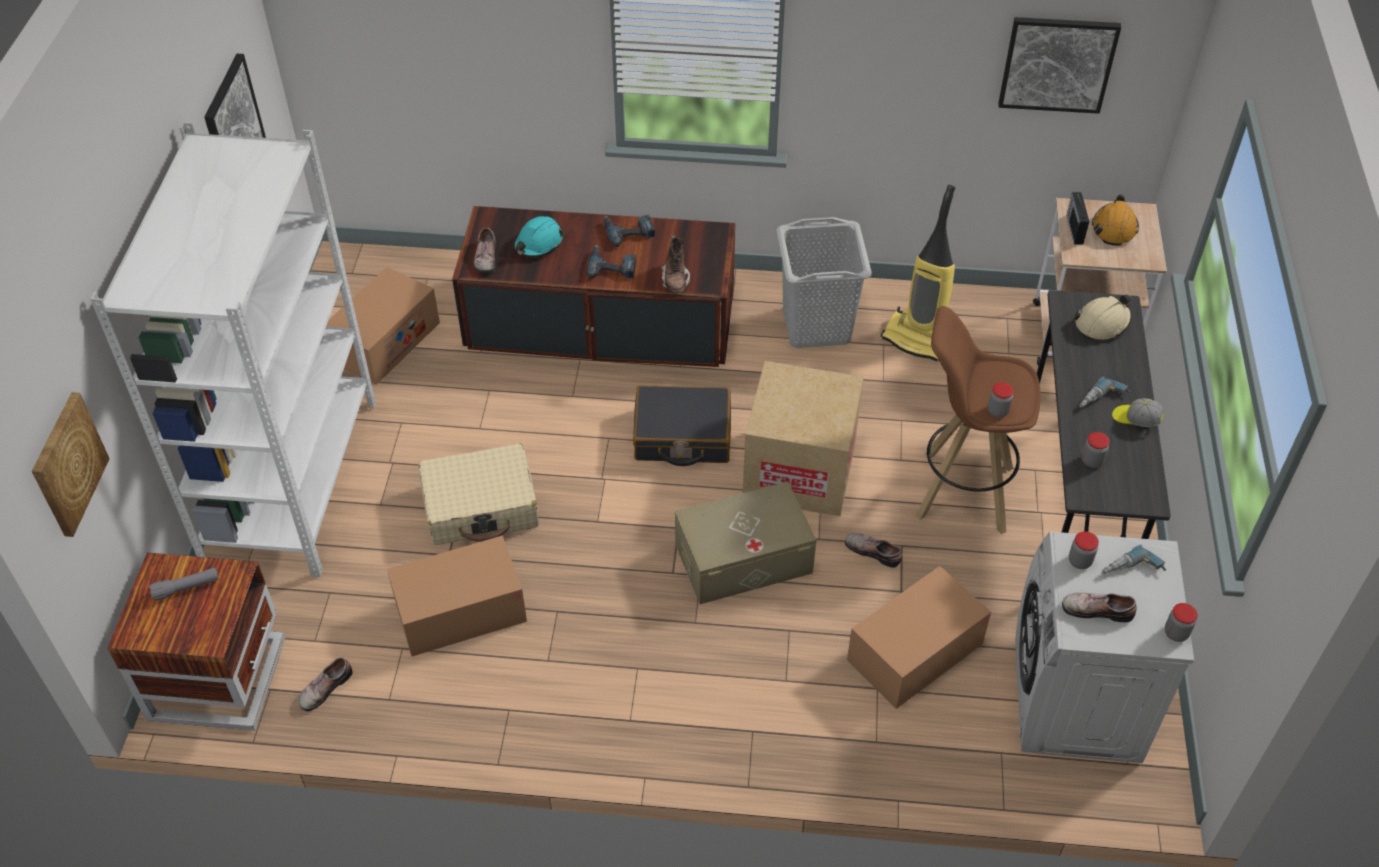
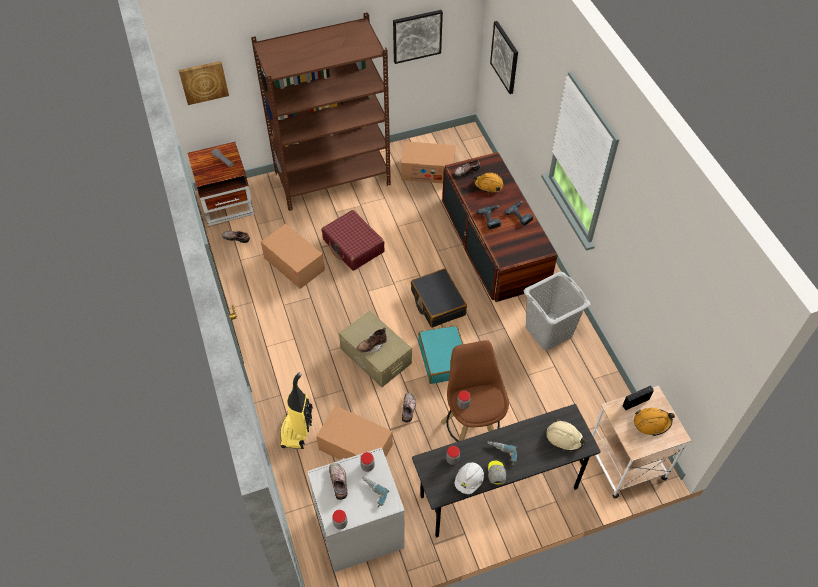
camera: 65 degrees right, 5 degrees up
(292, 481) = (332, 178): white bookcase -> brown bookcase
(481, 506) = (353, 246): beige suitcase -> red suitcase
(538, 244) = (488, 185): turquoise hard hat -> orange hard hat
(675, 280) = (498, 246): brown boot -> brown boot (372, 346)
(799, 470) = (443, 359): cardboard box -> turquoise suitcase
(918, 339) = (570, 381): vacuum cleaner -> vacuum cleaner (297, 431)
(1057, 64) = (686, 317): picture -> picture (505, 57)
(1137, 455) = (469, 481): none -> white hard hat

